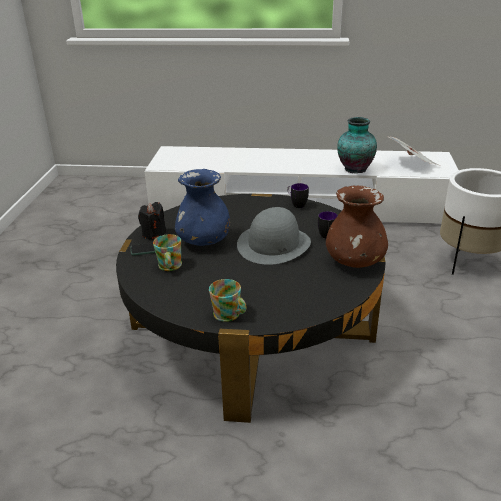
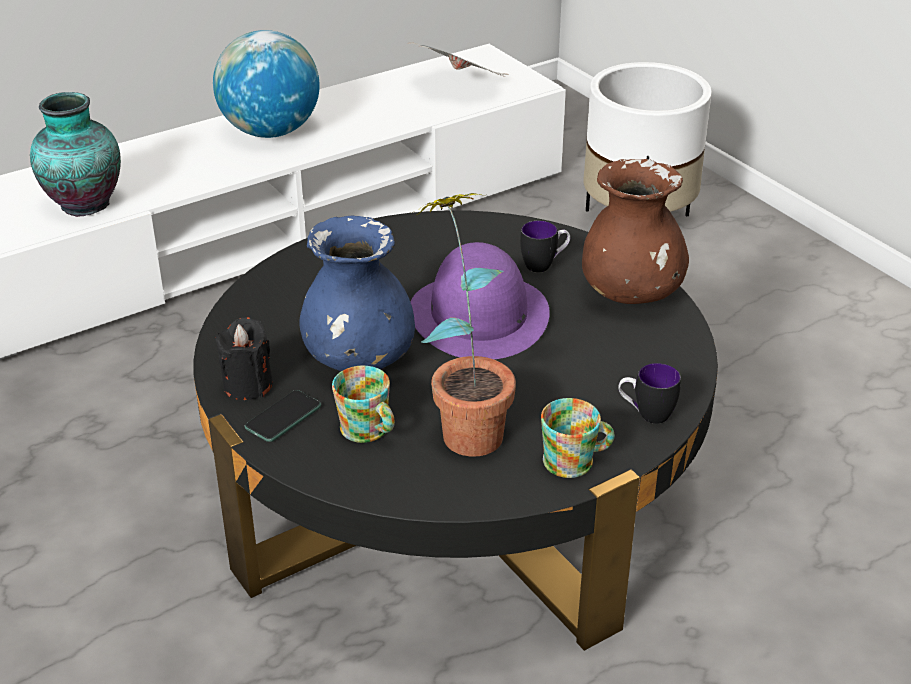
camera: 40 degrees left, 5 degrees up
(207, 281) = (465, 424): none -> potted plant
(274, 244) = (479, 315): grey hat -> purple hat
(296, 204) = (418, 229): mug -> mug (646, 414)
(305, 159) = (270, 132): none -> globe
(354, 169) = (381, 125): vase -> vase (82, 204)

